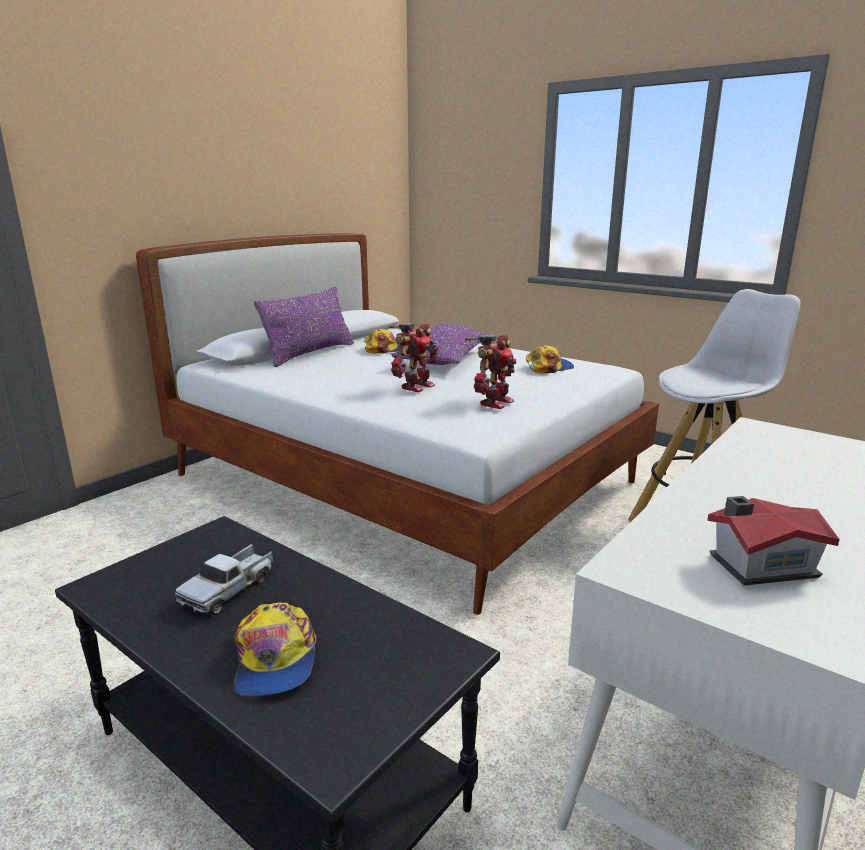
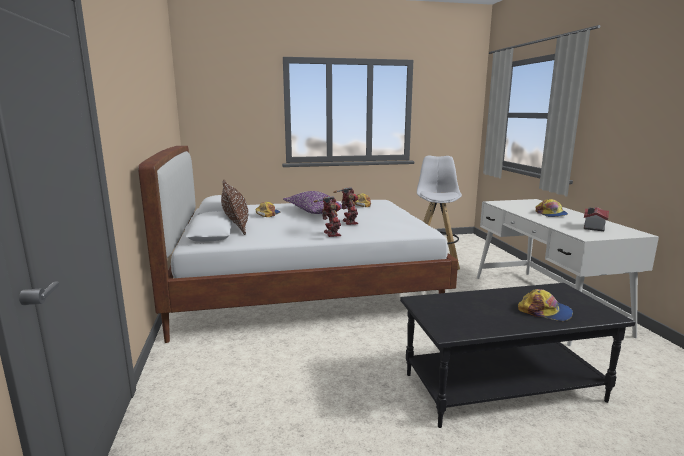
camera: 50 degrees left, 5 degrees down
(229, 590) = (481, 308): toy truck -> none
(310, 354) = (236, 225): purple pillow -> brown pillow
(494, 402) = (394, 219): toy robot -> toy robot (330, 234)
(788, 495) = (551, 214): none -> cap

